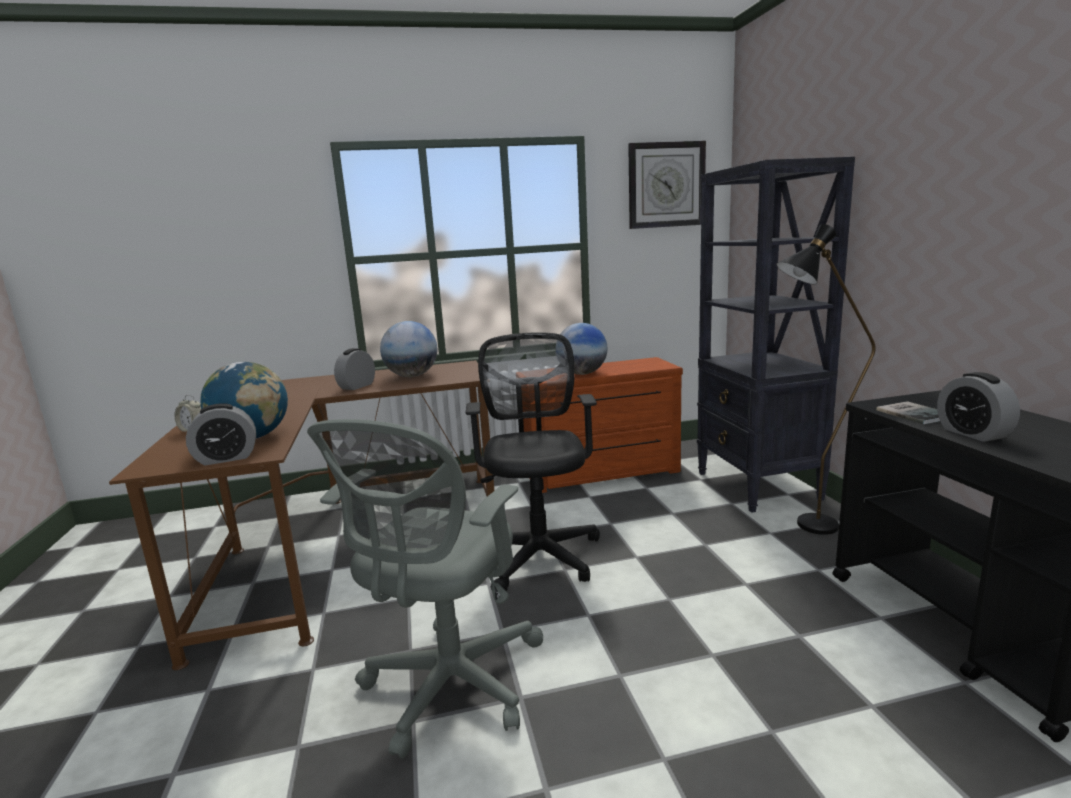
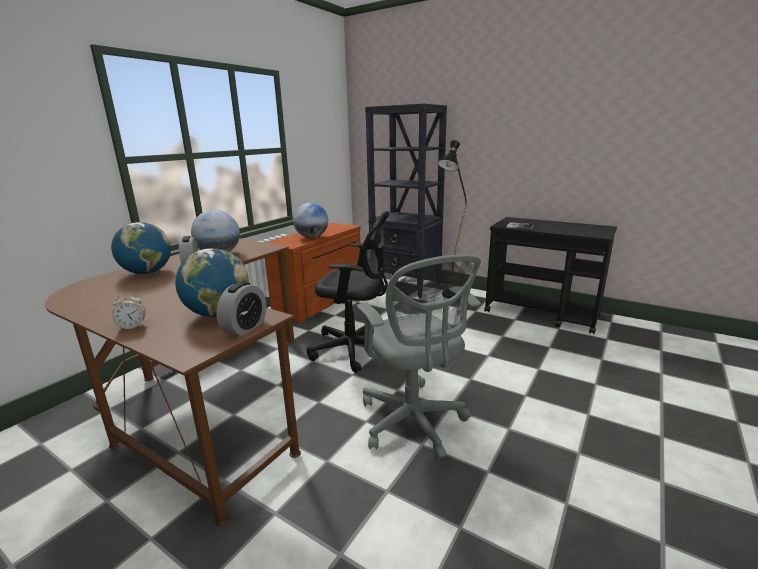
camera: 45 degrees left, 5 degrees up
(323, 383) = (147, 272): none -> globe
(539, 553) = (355, 350): black office chair -> black office chair turned 150 degrees clockwise
(666, 185) = (321, 110): wall clock -> none
(972, 433) = (549, 229): alarm clock -> none

